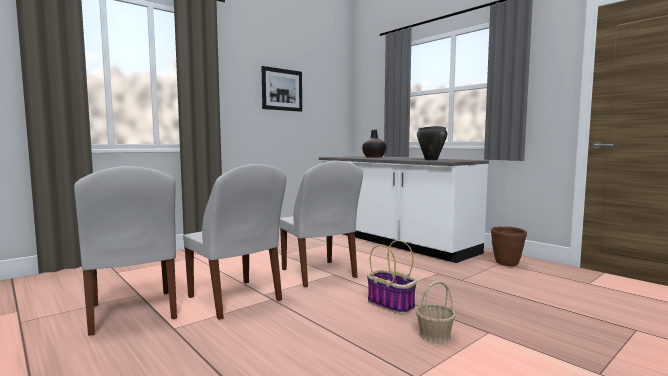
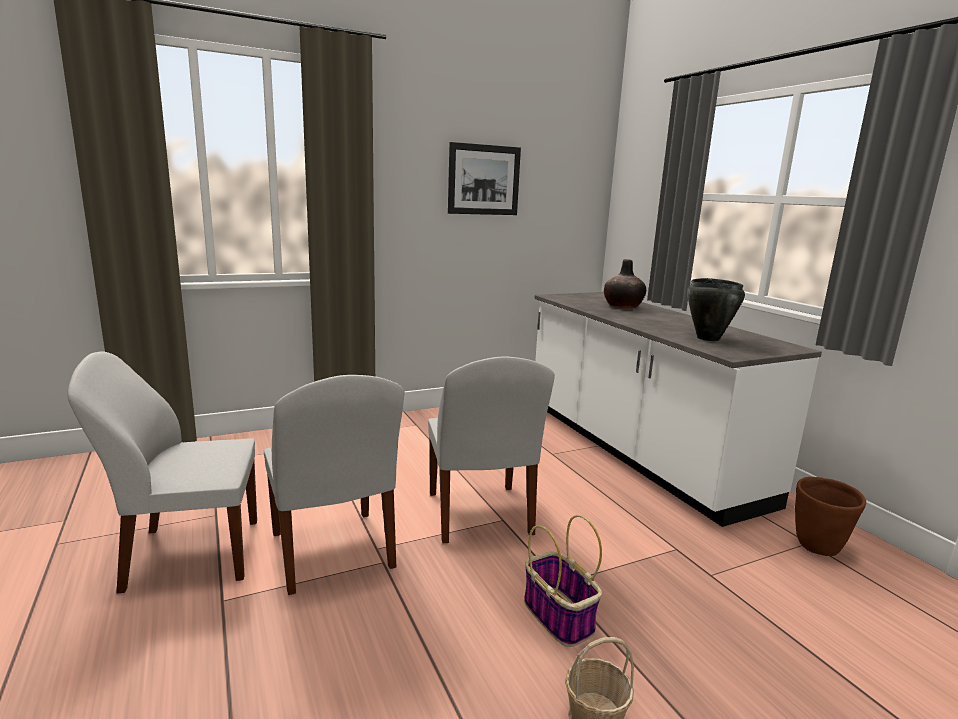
camera: 15 degrees right, 10 degrees up
(132, 313) = (189, 554): white chair -> white chair turned 90 degrees clockwise

